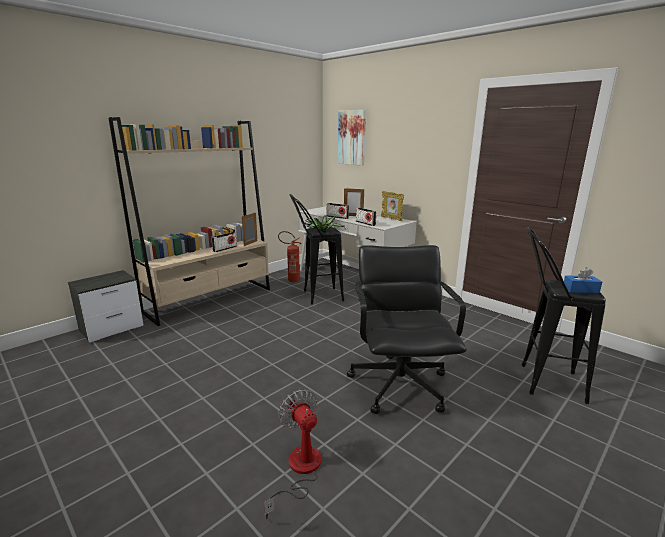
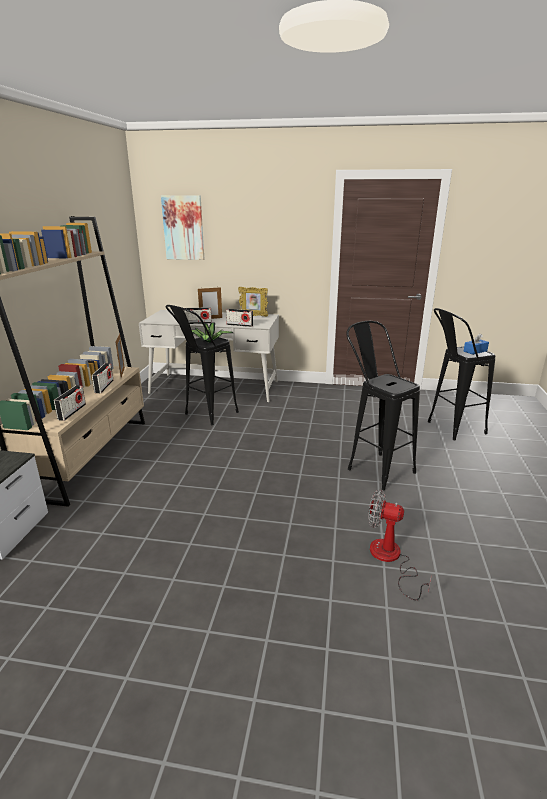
camera: 35 degrees left, 5 degrees up
(180, 259) = (72, 412): none -> radio
(290, 280) = (153, 406): fire extinguisher -> none
(400, 384) = (373, 467): black office chair -> black stool

